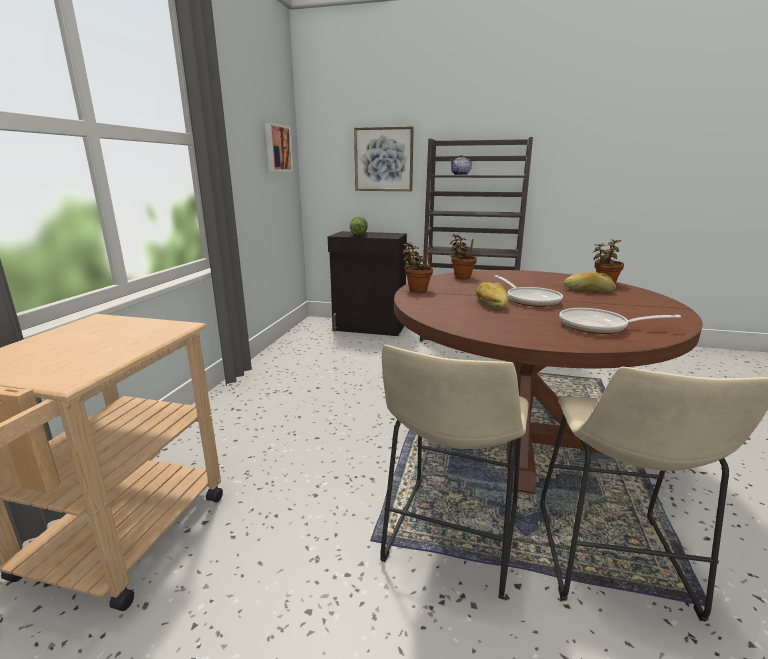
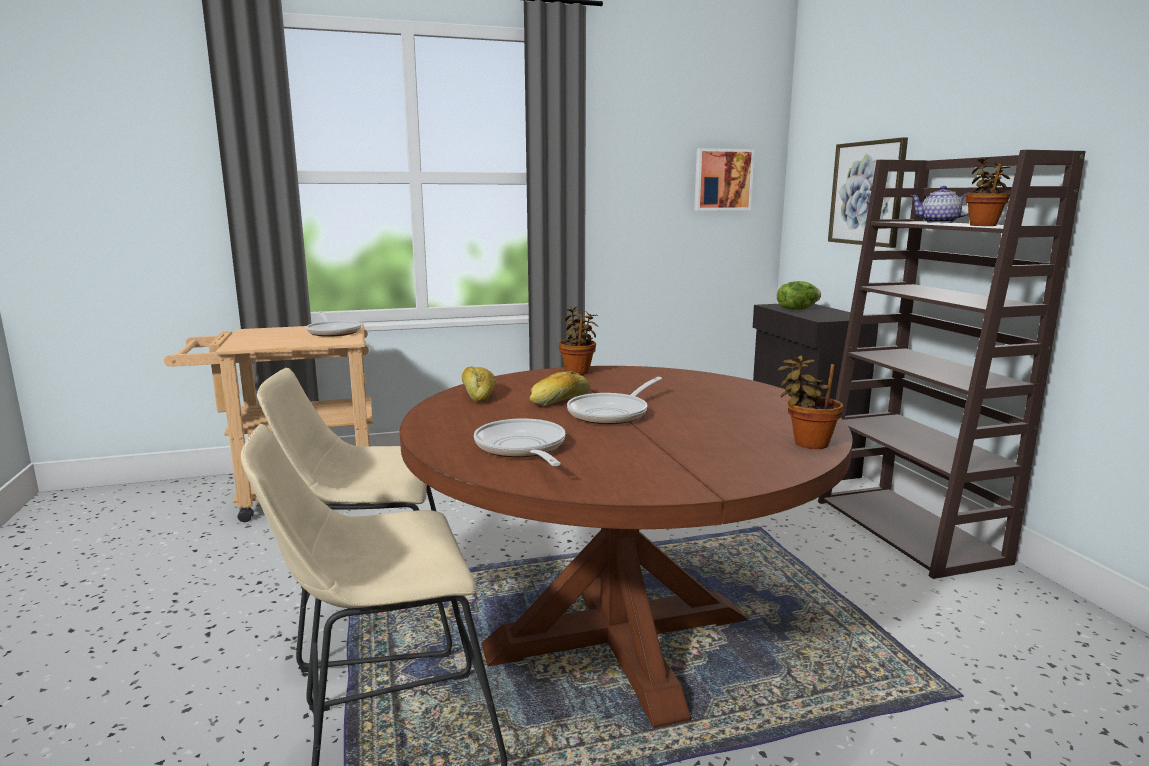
camera: 60 degrees right, 5 degrees down
(117, 327) = (333, 332): none -> frying pan
(461, 277) = (685, 377): potted plant -> potted plant (983, 225)
(588, 290) = (733, 436): bread -> bread (479, 394)

